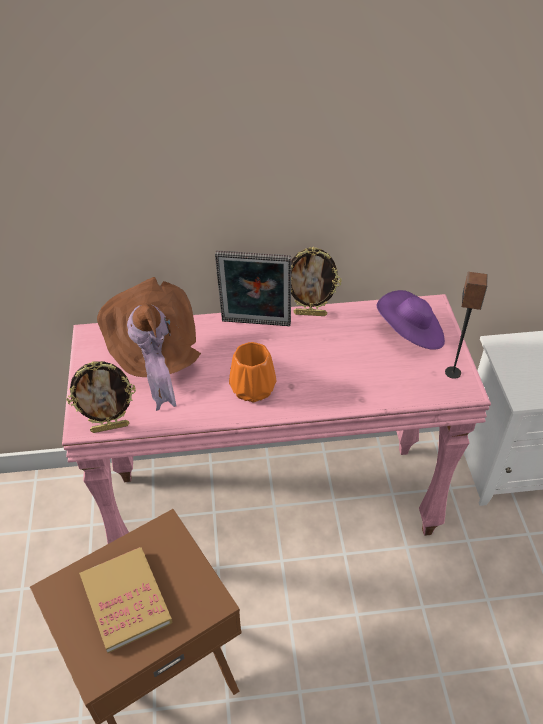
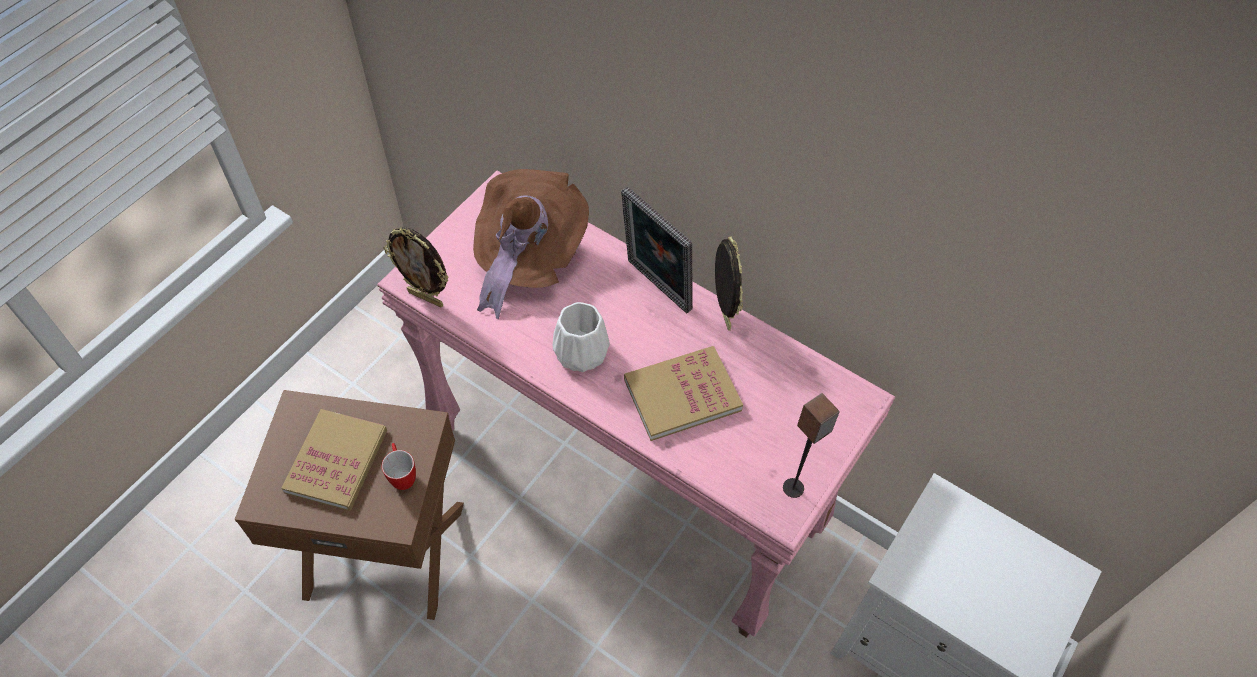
camera: 40 degrees right, 10 degrees up
(184, 570) = (402, 475): none -> mug
(251, 389) = (579, 352): orange vase -> white vase
(310, 313) = (722, 314): picture frame -> picture frame turned 150 degrees counterclockwise
(338, 369) = (682, 395): none -> book
(410, 334) = (799, 413): purple hat -> none

